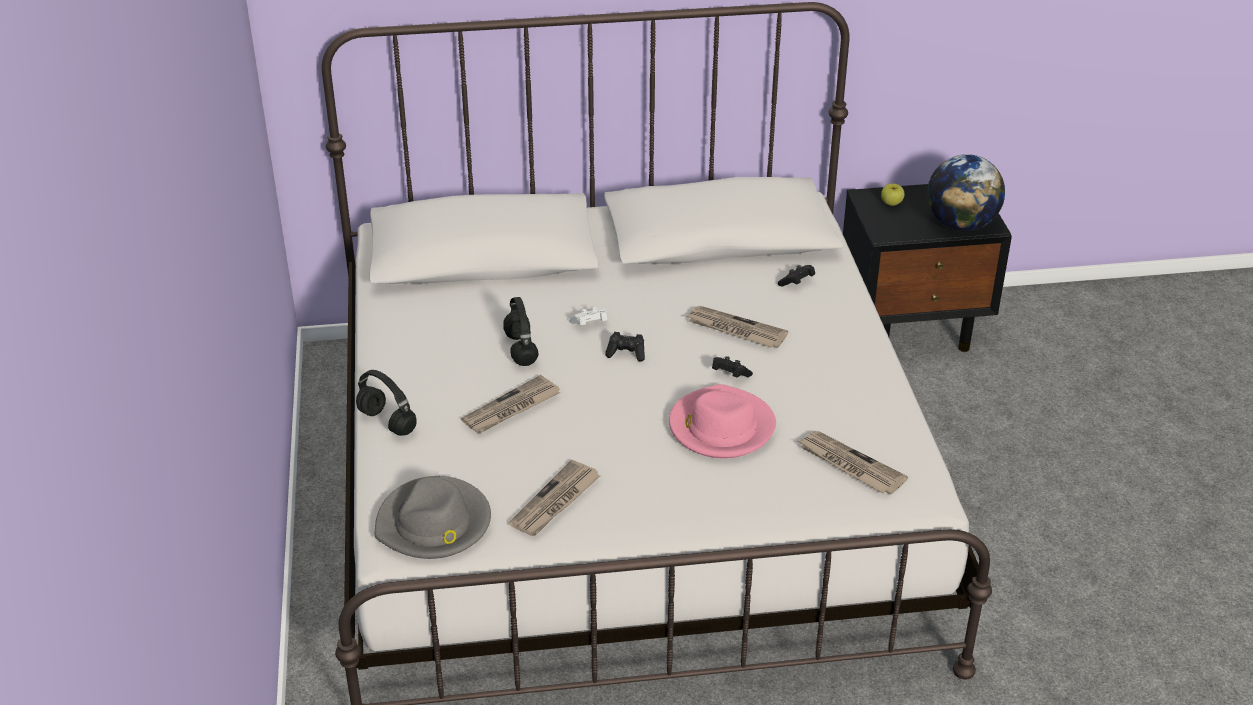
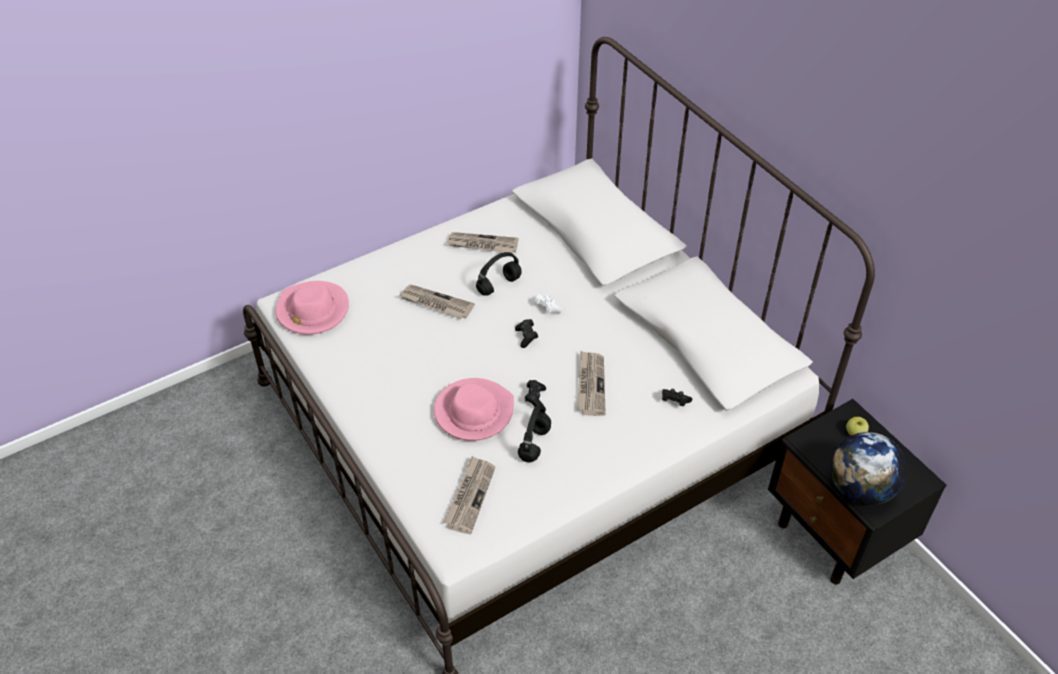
camera: 65 degrees right, 10 degrees up
(388, 422) = (393, 256): black headphones -> black headphones (534, 445)
(434, 524) = (312, 311): grey hat -> pink hat
(555, 502) = (356, 356): newspaper -> newspaper (482, 245)

